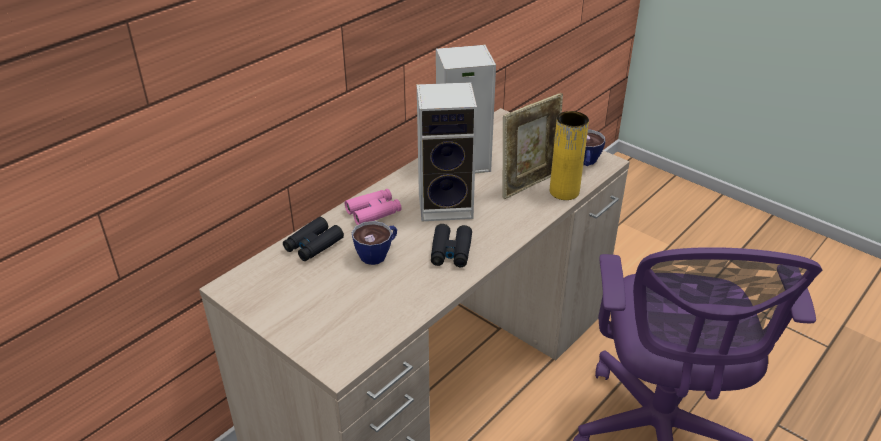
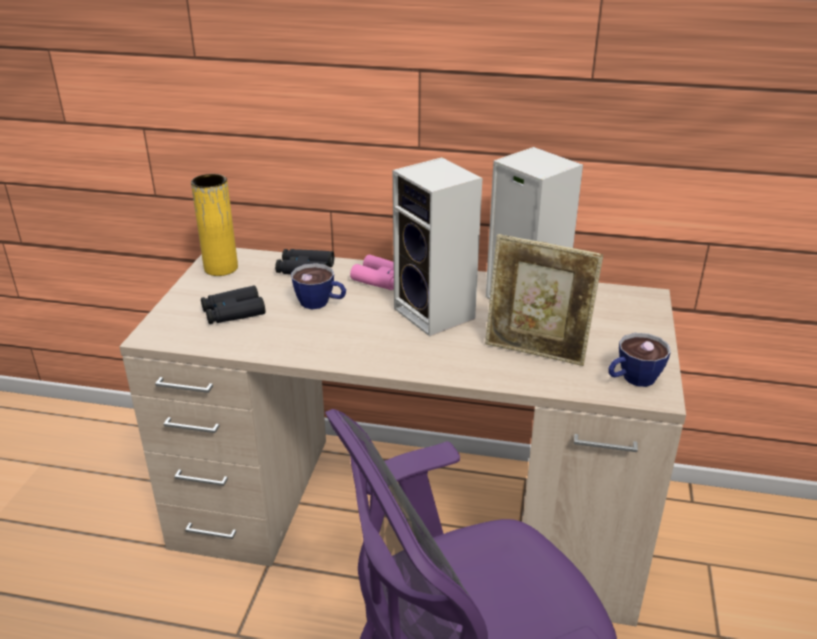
camera: 60 degrees right, 5 degrees down
(451, 252) = (360, 340): black binoculars -> black binoculars (233, 312)
(564, 192) = (549, 380): yellow vase -> yellow vase (221, 268)

